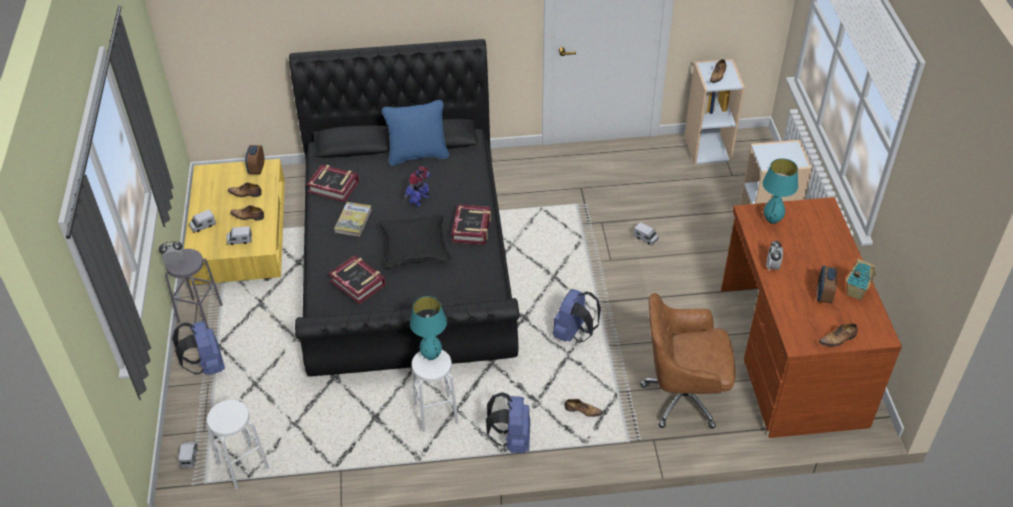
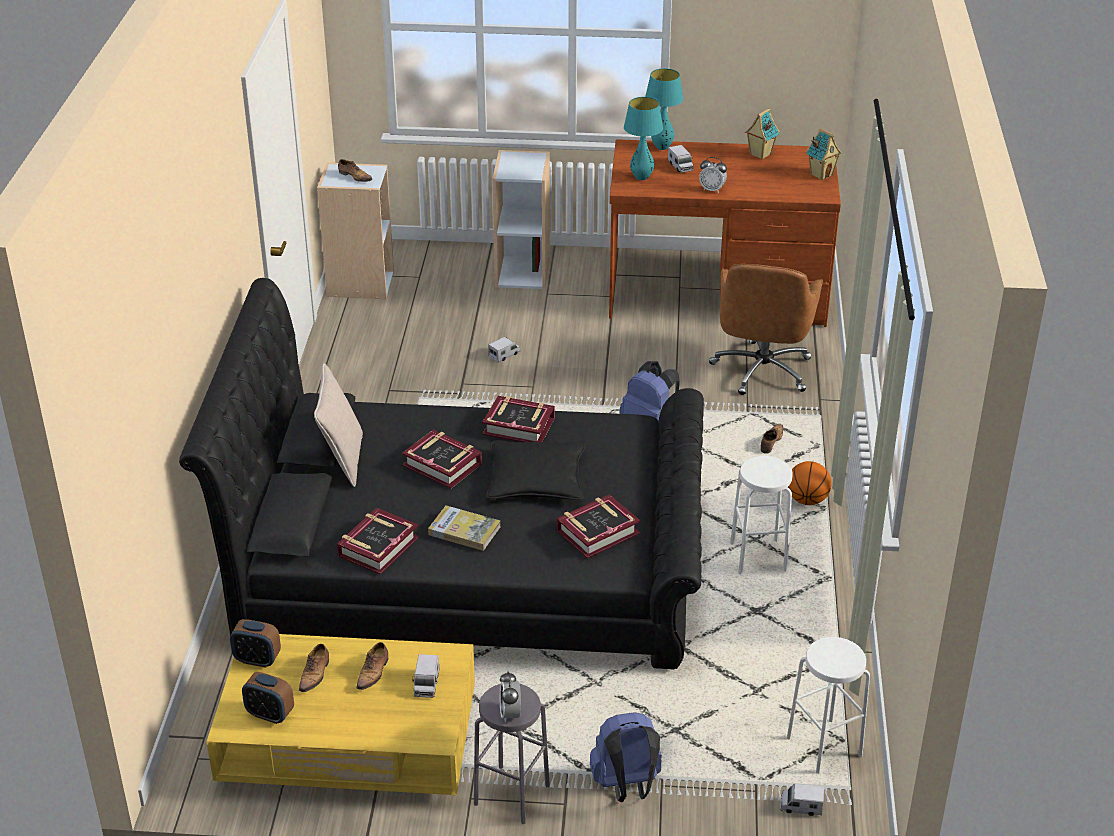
camera: 80 degrees left, 10 degrees down
(203, 226) = (374, 728): toy truck -> toy truck (680, 166)
(417, 155) = (342, 460): blue pillow -> beige pillow
(420, 199) = (442, 465): toy robot -> book
(431, 356) = (755, 470): turquoise table lamp -> turquoise table lamp (662, 147)
(512, 439) = (807, 500): blue backpack -> basketball
(824, 295) = (760, 170): alarm clock -> alarm clock (270, 714)
(838, 339) = (821, 174): shoe -> toy house

